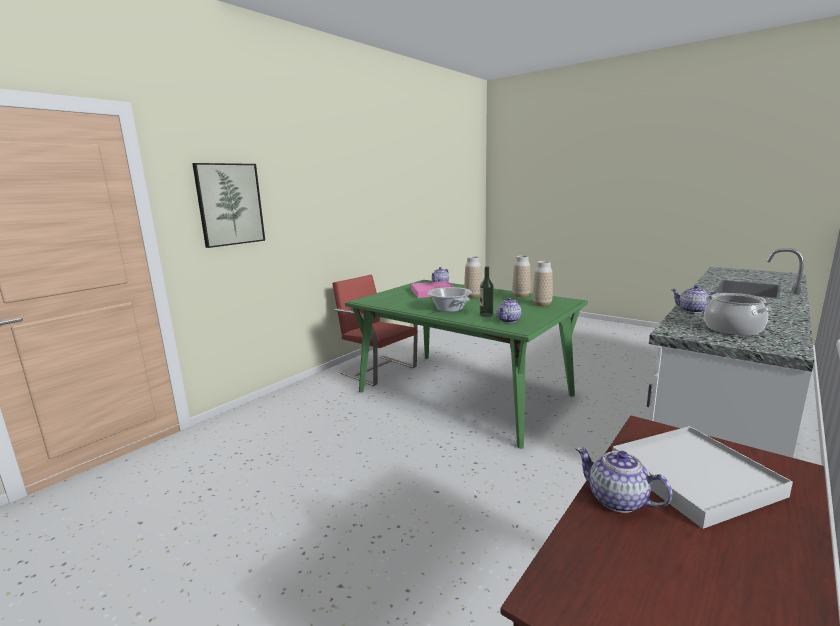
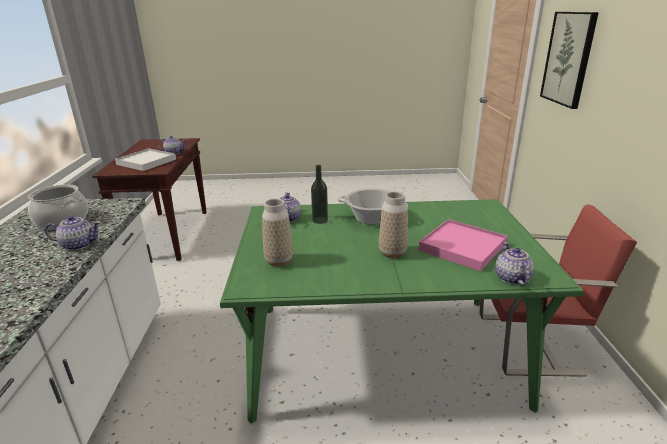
camera: 140 degrees right, 10 degrees up
(521, 296) = (330, 278): vase -> none

